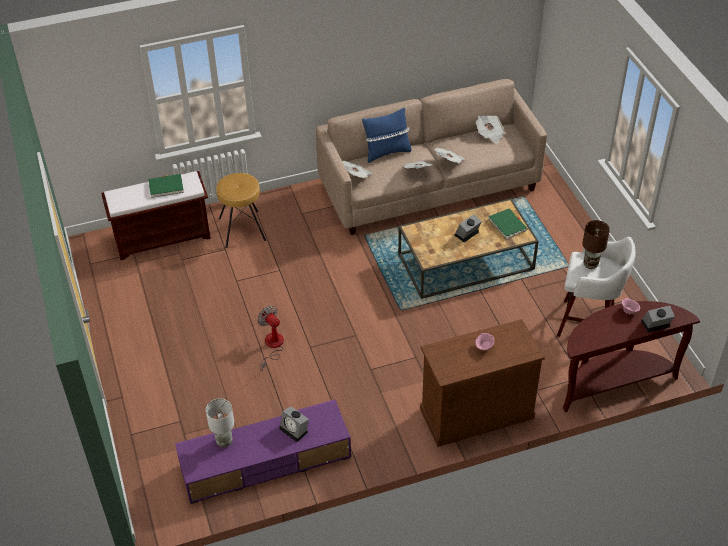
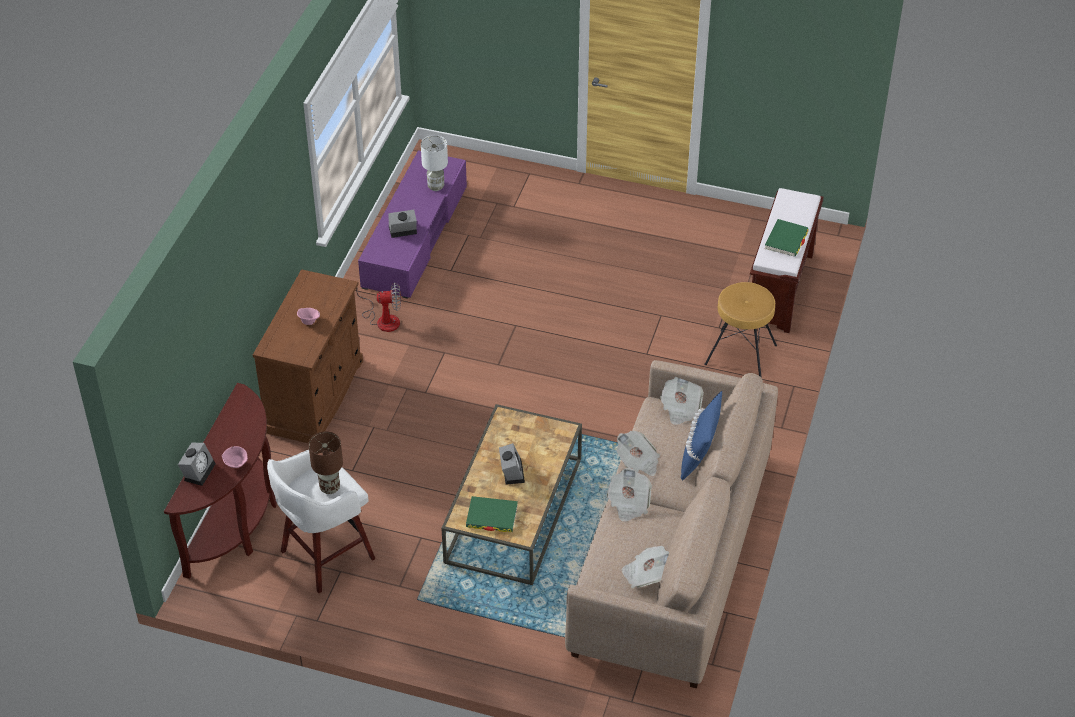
camera: 125 degrees right, 0 degrees up
(272, 346) = (543, 300): fan -> fan (382, 319)

